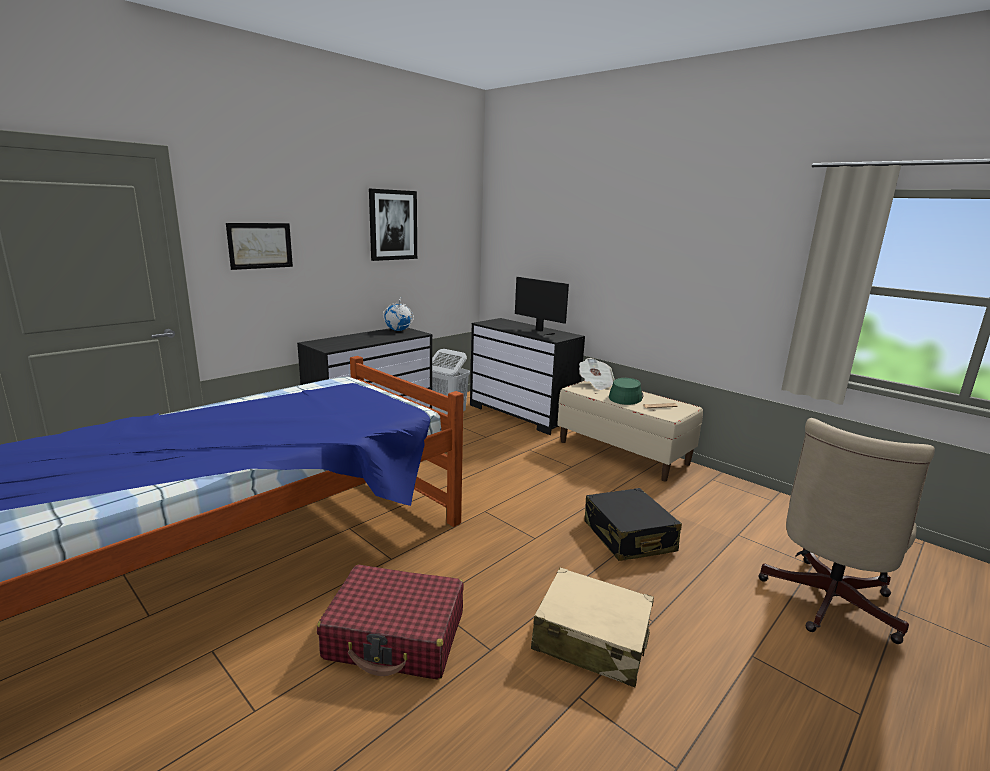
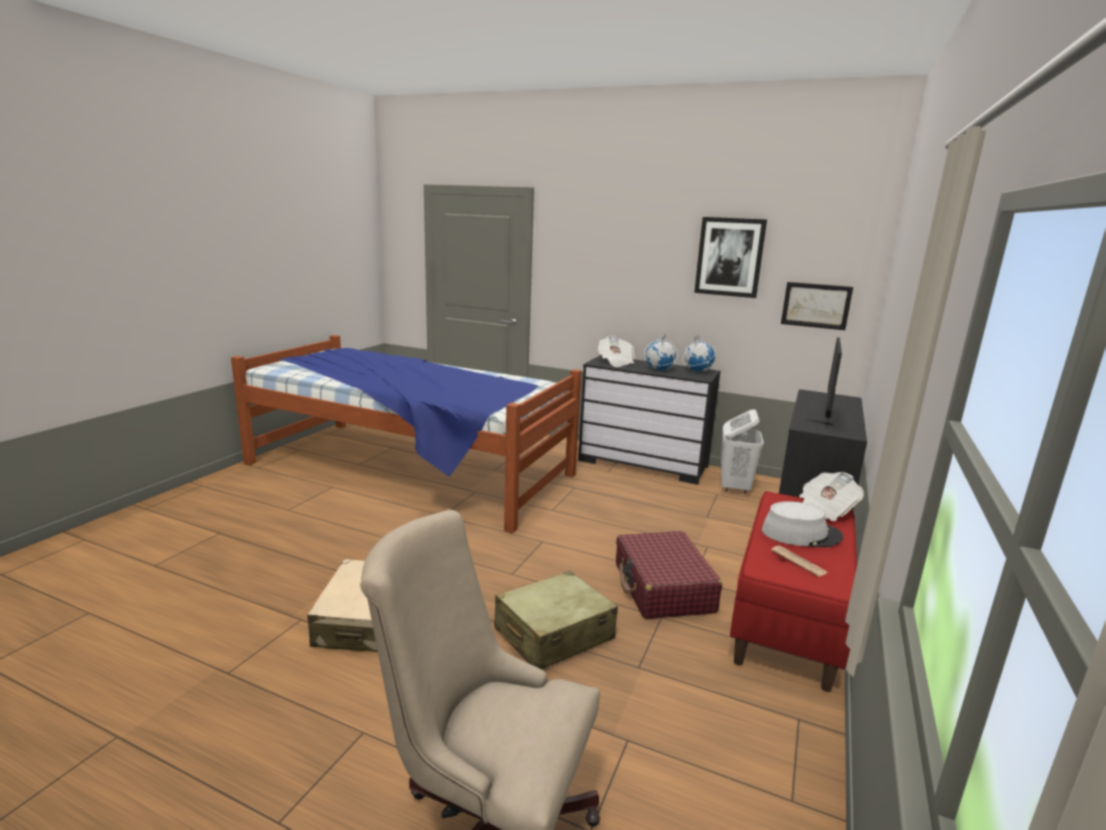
camera: 70 degrees right, 0 degrees up
(260, 245) = (586, 265): picture -> picture (816, 305)
(335, 343) = (615, 362): none -> newspaper
(380, 338) = (659, 370): none -> globe
(396, 636) = (355, 535): red suitcase -> red suitcase (663, 588)
(623, 452) = (789, 619): beige bench -> red bench
(625, 397) = (801, 534): green hat -> grey hat
(628, 536) = (553, 634): black suitcase -> beige suitcase

